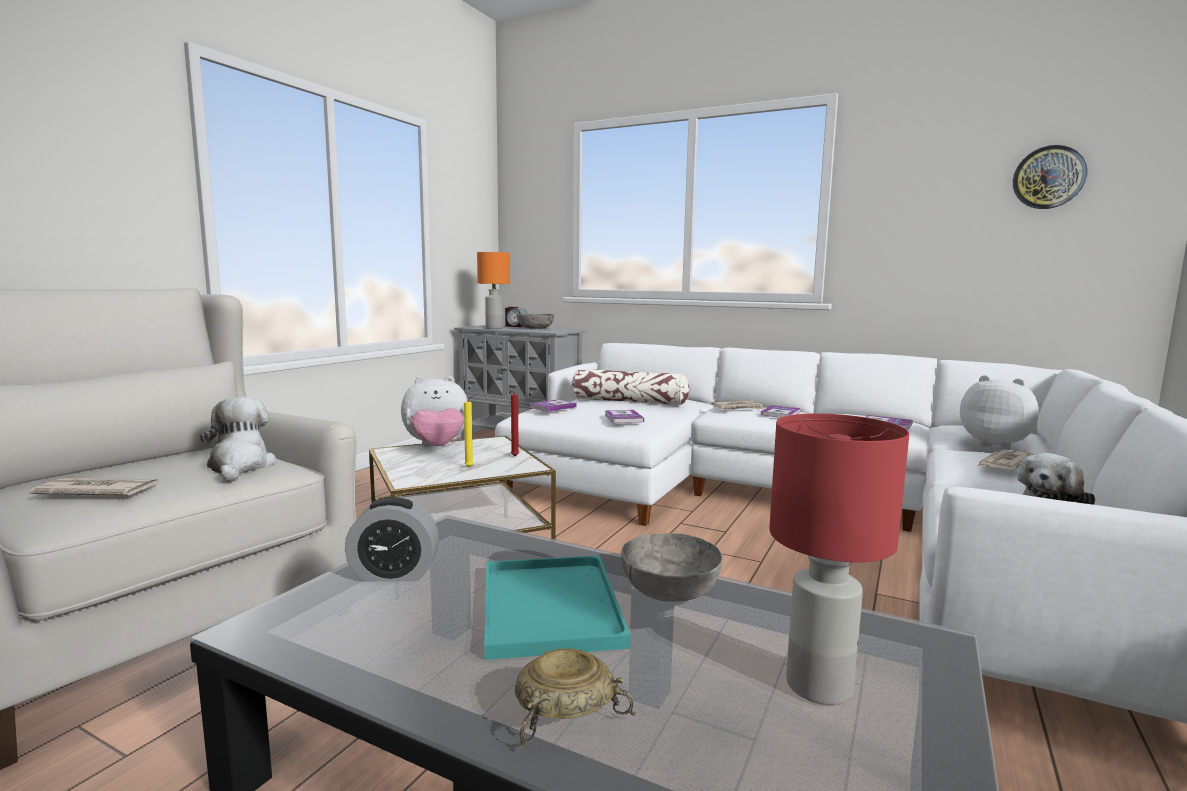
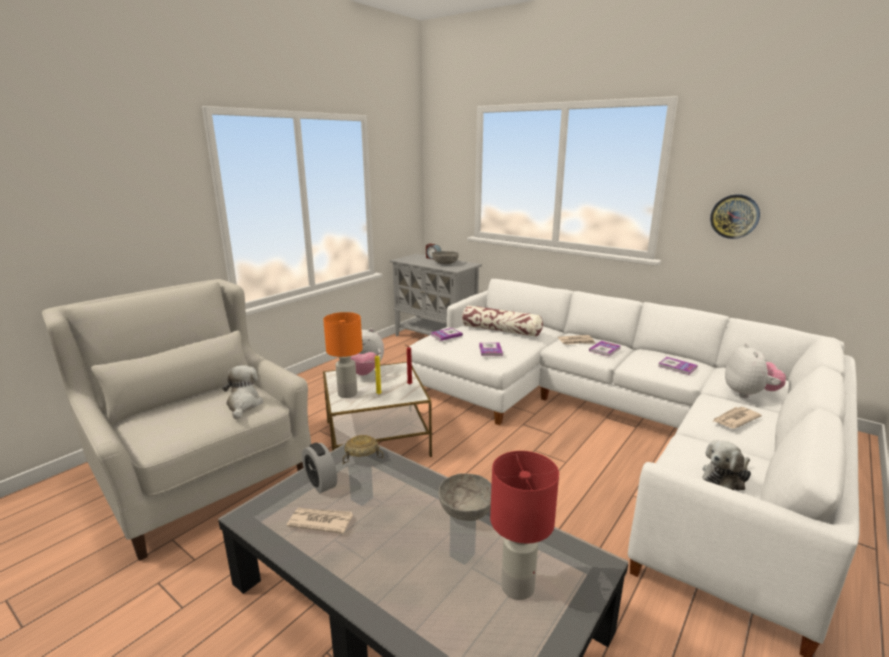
camera: 10 degrees right, 10 degrees up
(97, 491) = (172, 425): newspaper -> newspaper (320, 521)
(394, 574) = (320, 483): alarm clock -> alarm clock turned 45 degrees clockwise
(494, 328) = (416, 262): orange table lamp -> orange table lamp (347, 394)
(548, 604) = (396, 514): turquoise tray -> none
(567, 716) = (384, 589): beige bowl -> beige bowl (362, 457)
(995, 445) = (749, 394): plush toy -> plush toy turned 45 degrees clockwise
(1048, 177) = (839, 177): wall clock -> wall clock (734, 216)

